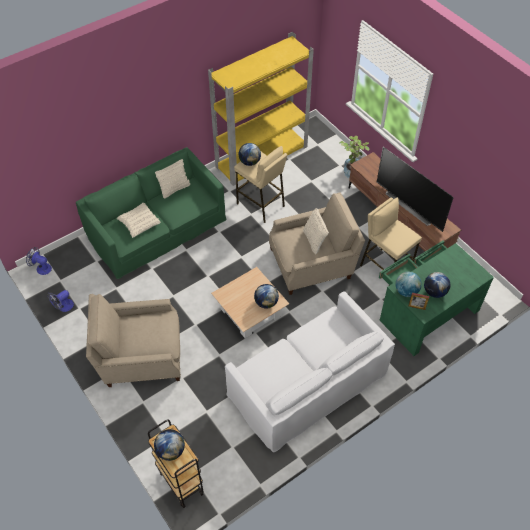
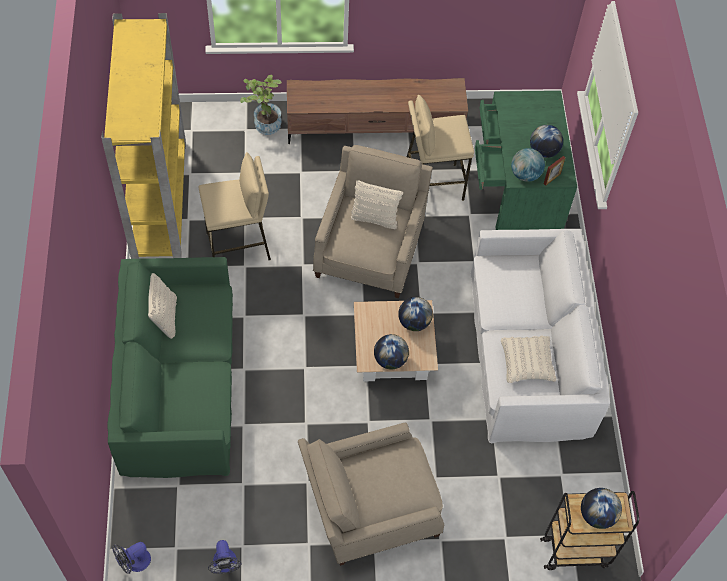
camera: 60 degrees left, 5 degrees up
(139, 223) = (190, 389): beige pillow -> beige pillow (527, 363)
(140, 355) = (370, 507): beige armchair -> beige armchair turned 45 degrees clockwise
(249, 162) = (216, 205): globe -> globe (390, 360)
(411, 205) = (396, 98): television -> none

